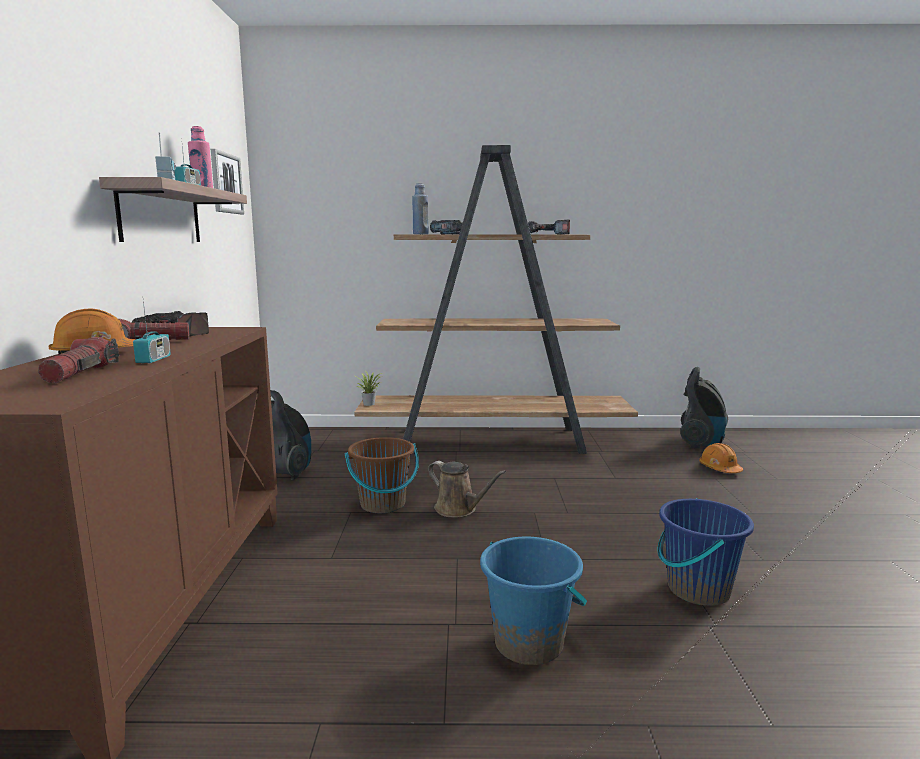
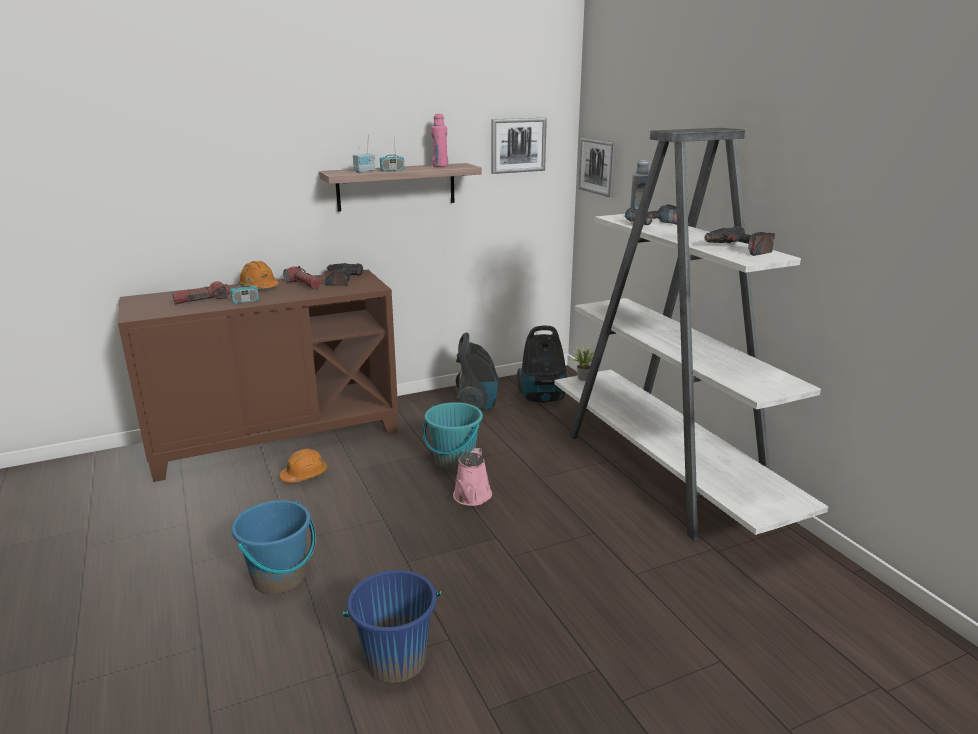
camera: 65 degrees right, 10 degrees up
(295, 209) = (598, 166): none -> picture
(383, 504) = (454, 462): brown bucket -> turquoise bucket
(458, 509) = (471, 497): brown watering can -> pink watering can
(494, 440) = (665, 473): brown bookcase -> white bookcase
(701, 443) = (867, 638): vacuum cleaner -> vacuum cleaner (543, 398)
(719, 469) = (765, 663): orange hard hat -> orange hard hat (304, 475)

